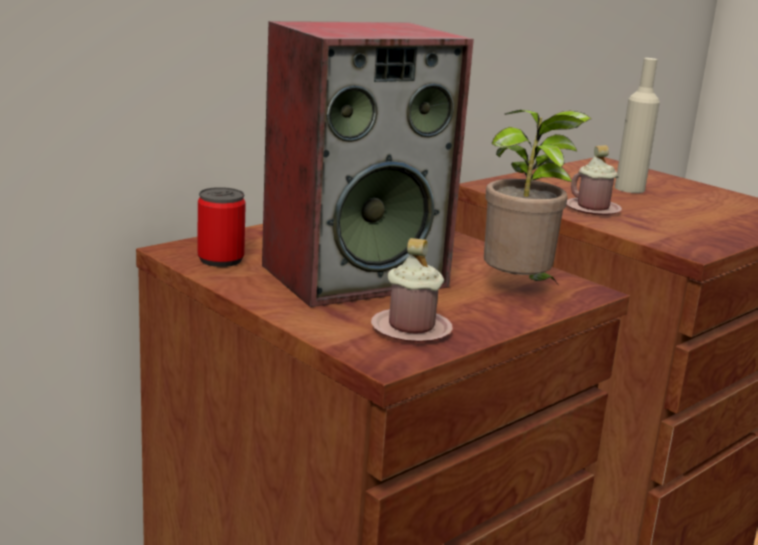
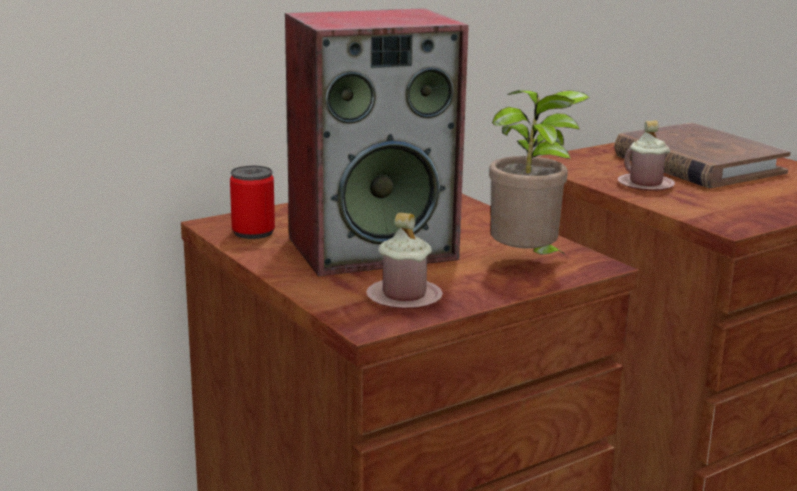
camera: 10 degrees right, 0 degrees up
(629, 189) = (697, 164): beige bottle -> brown book

